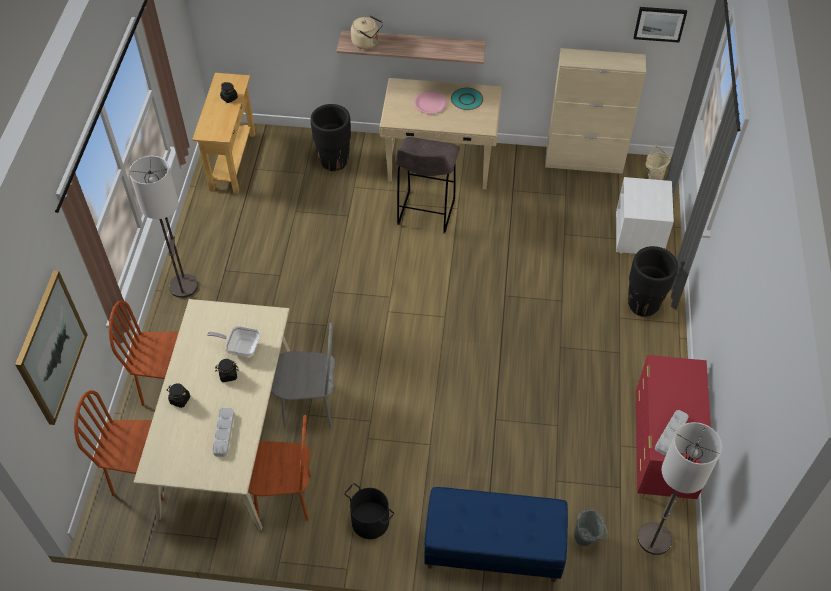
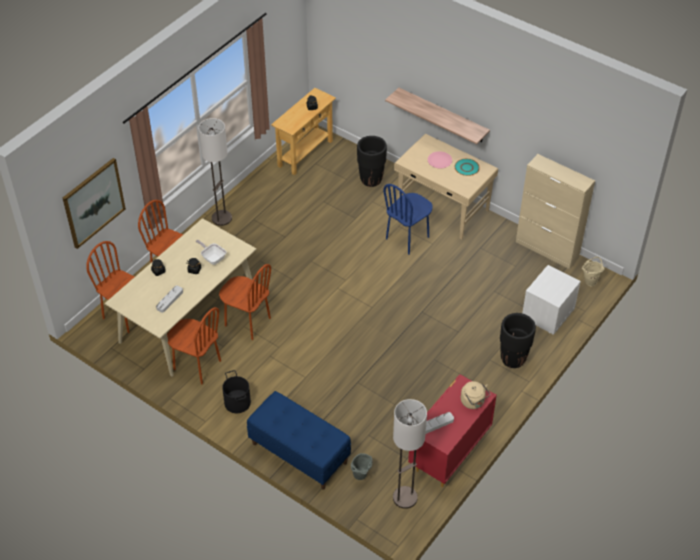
camera: 30 degrees right, 5 degrees down
(309, 407) = (247, 322): grey chair -> brown chair
(367, 43) = (409, 101): beige kettle -> beige kettle (473, 402)
(425, 214) = (407, 238): grey stool -> blue chair
(659, 23) = (606, 160): picture -> none

